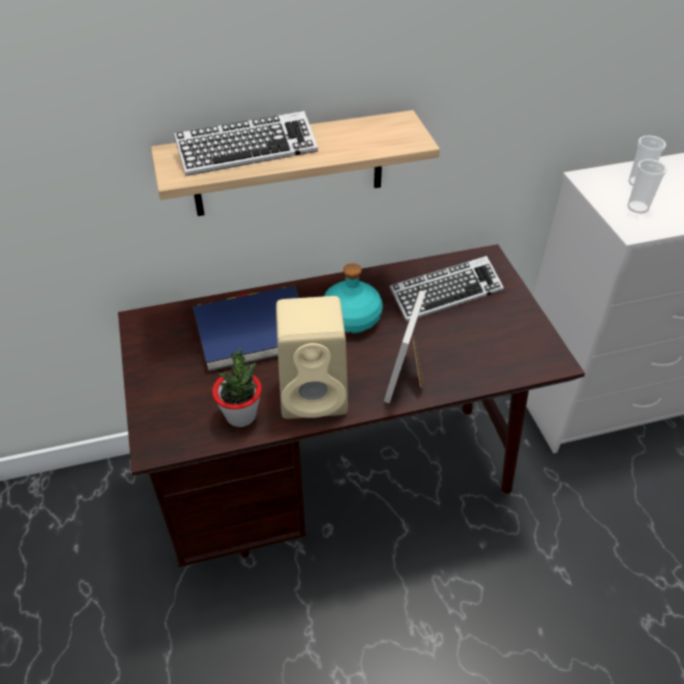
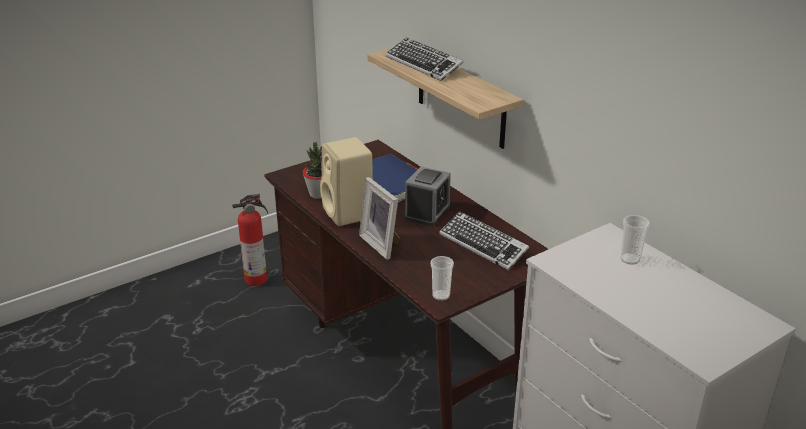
camera: 70 degrees right, 15 degrees down
(88, 613) = (257, 279): none -> fire extinguisher
(351, 318) = (427, 212): turquoise bottle -> alarm clock
(409, 379) = (382, 244): picture frame -> picture frame turned 120 degrees counterclockwise
(637, 207) = (587, 261): cup -> cup (441, 295)

